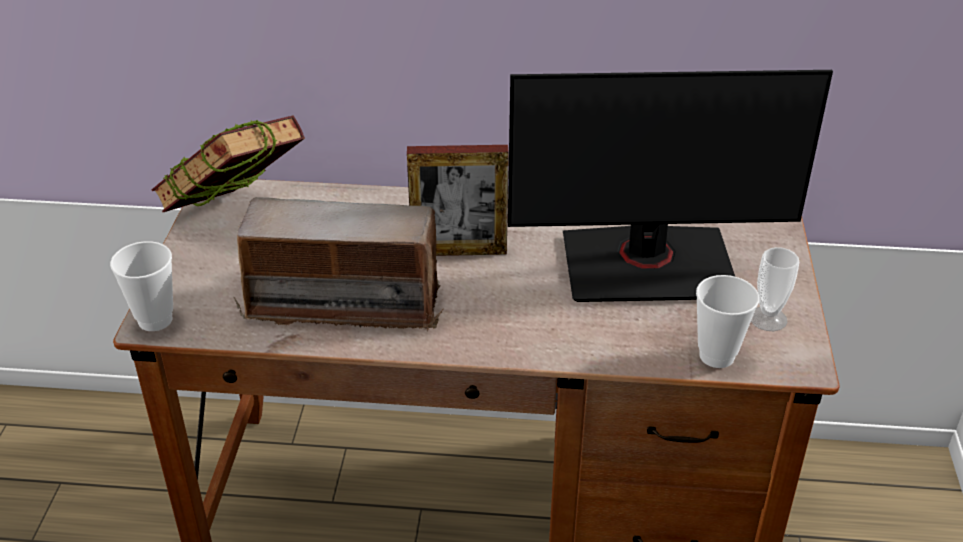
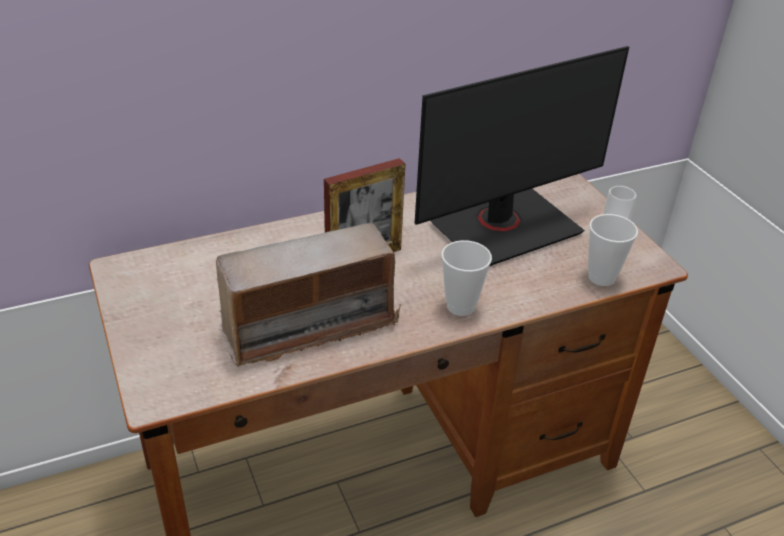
camera: 30 degrees left, 0 degrees up
(155, 320) = (154, 395): cup -> cup (460, 306)
(236, 217) = (155, 285): book -> none

